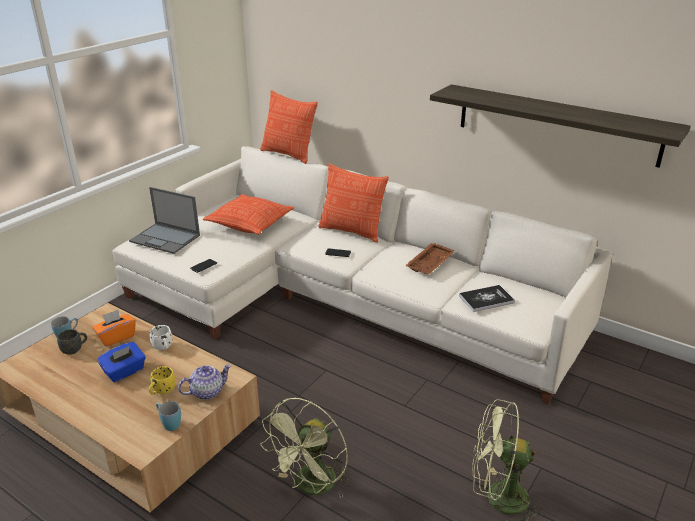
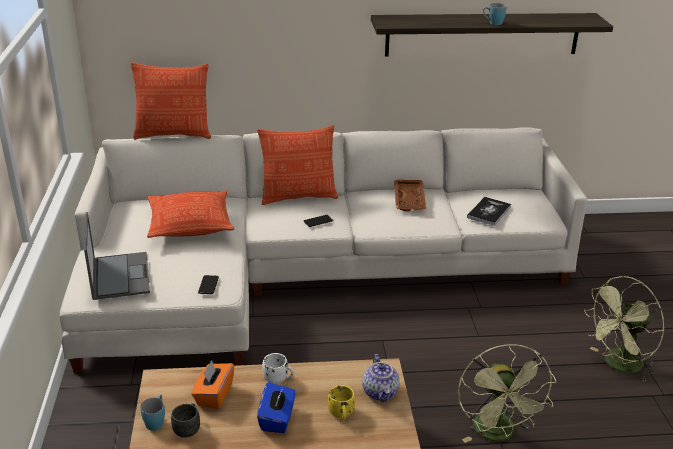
camera: 40 degrees left, 0 degrees up
(166, 238) = (120, 275): laptop -> laptop turned 90 degrees counterclockwise
(169, 423) = (391, 435): blue mug -> blue mug (492, 23)
(207, 391) = (380, 392): teapot -> teapot turned 150 degrees clockwise

